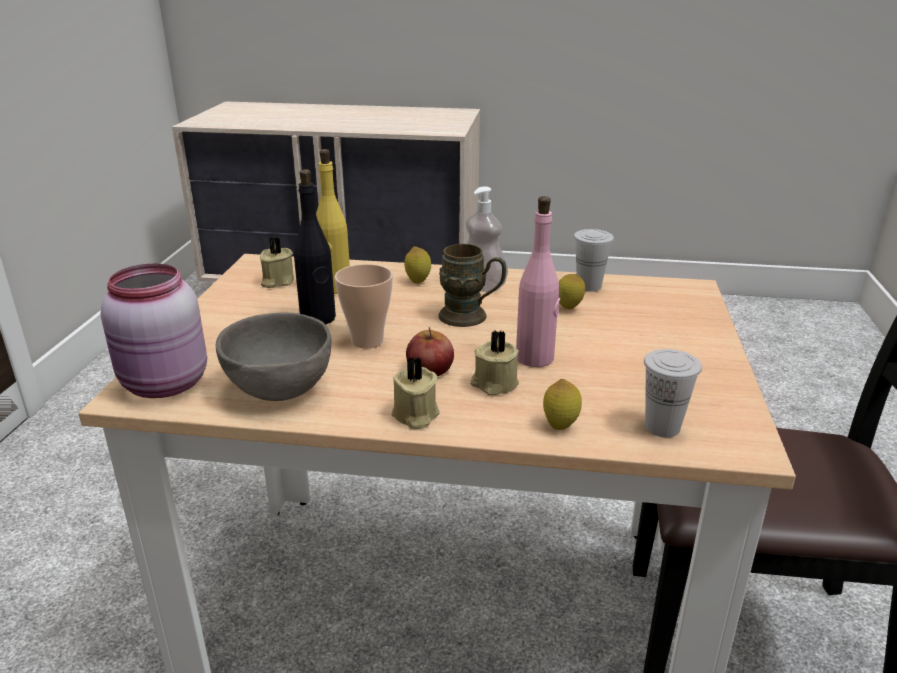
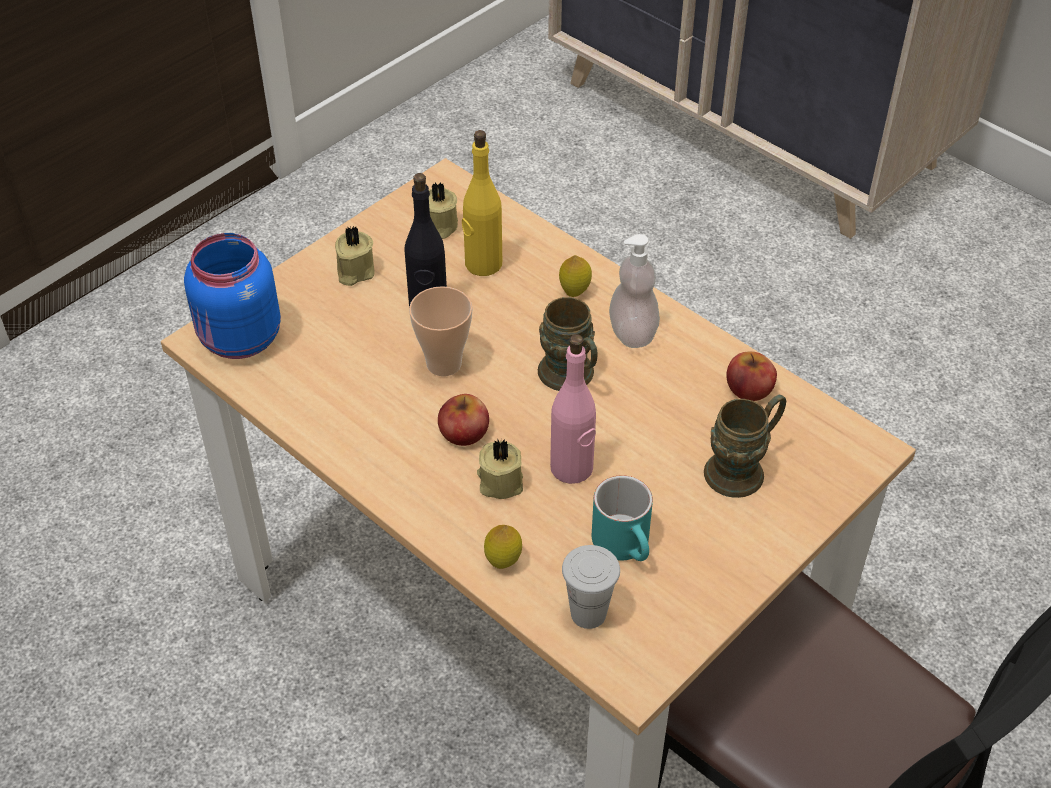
camera: 35 degrees right, 20 degrees up
(165, 385) = (239, 340): pink jar -> blue jar
(278, 390) = (319, 393): grey bowl -> none
(415, 416) = (398, 483): beige candle -> beige candle (354, 272)
(569, 309) = (684, 414): lemon -> none
(589, 286) = (749, 388): white cup -> apple
(631, 381) = (627, 546): none -> turquoise mug
(641, 319) = (743, 468): none -> brown mug

